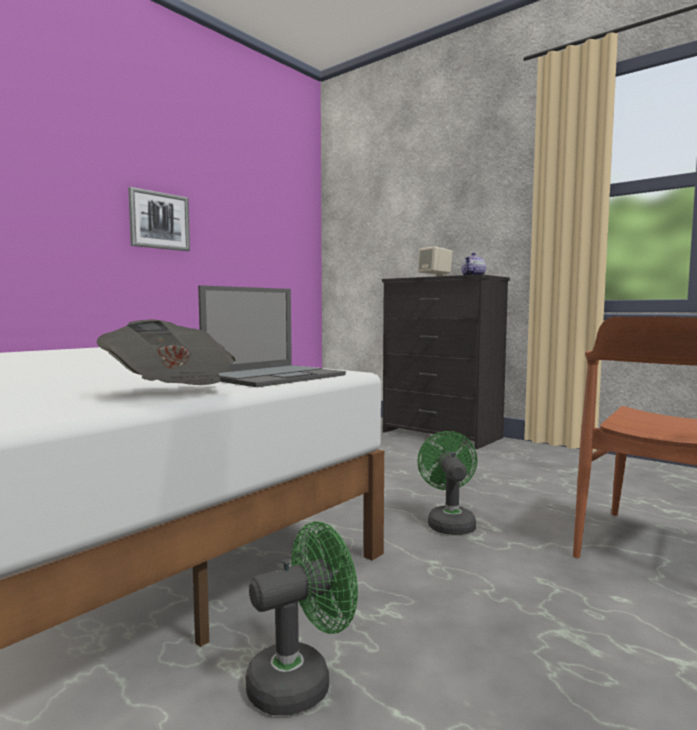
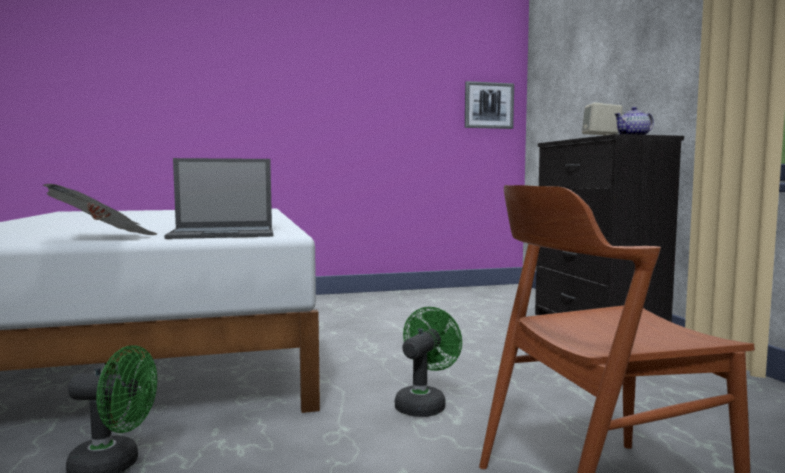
camera: 35 degrees right, 0 degrees up
(159, 220) = (335, 99): picture -> picture (488, 105)

